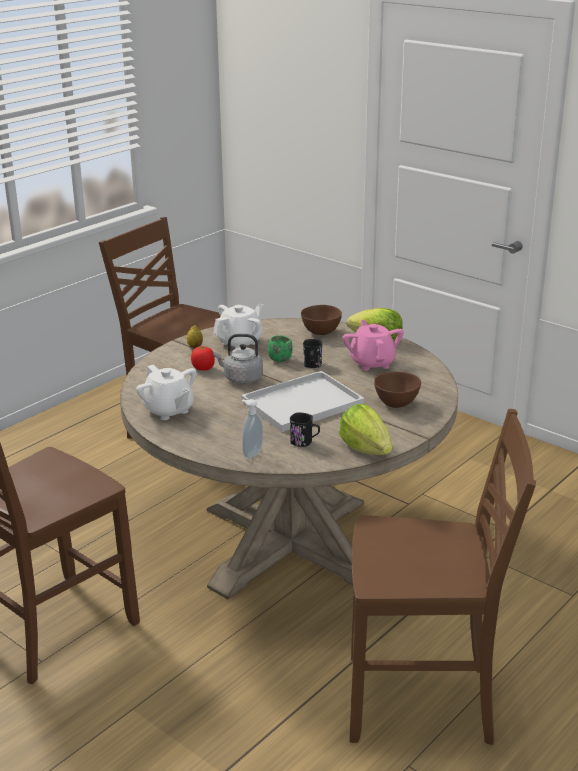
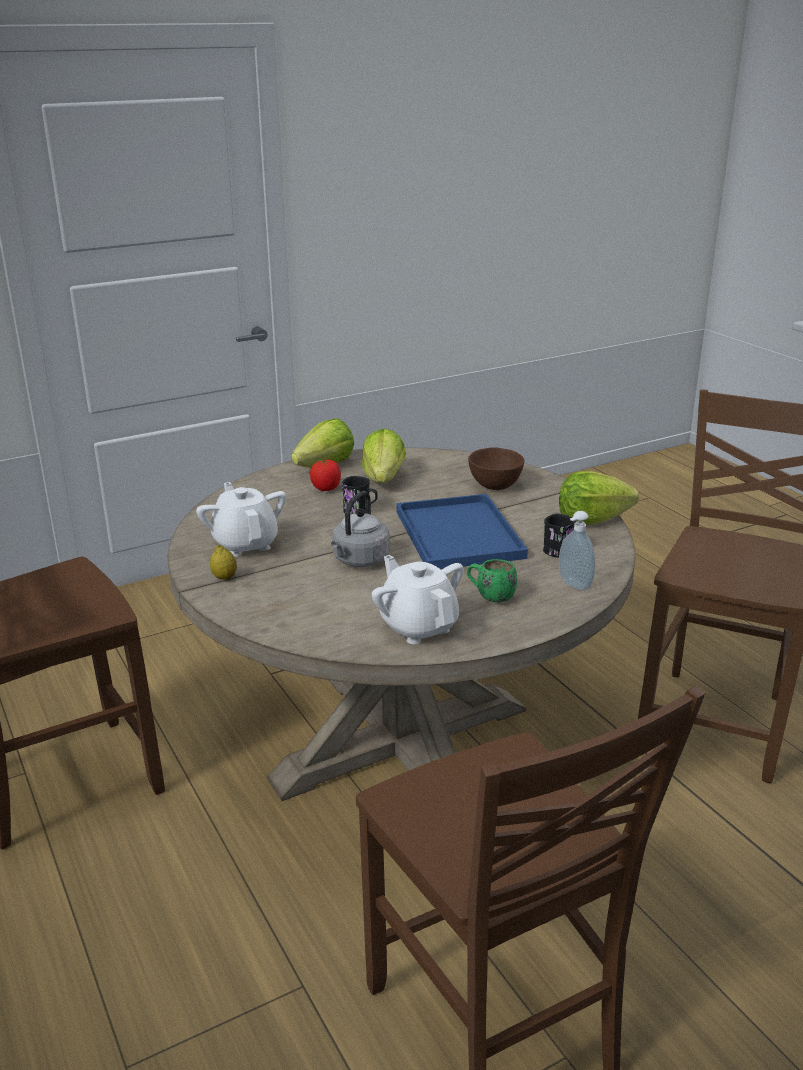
camera: 70 degrees left, 0 degrees up
(168, 410) = (418, 626): white teapot -> white teapot turned 105 degrees counterclockwise
(203, 368) = (304, 581): tomato -> tomato (326, 488)
(280, 358) = (321, 526): green mug -> green mug (490, 597)
(303, 402) = (456, 533): white tray -> blue tray
(321, 333) = (271, 490): brown bowl -> none
(372, 363) = (383, 479): pink teapot -> lettuce

